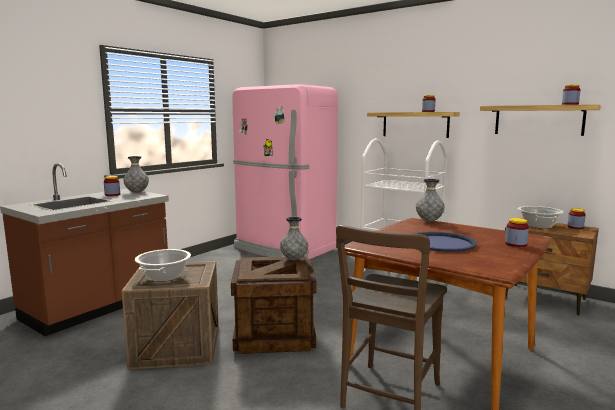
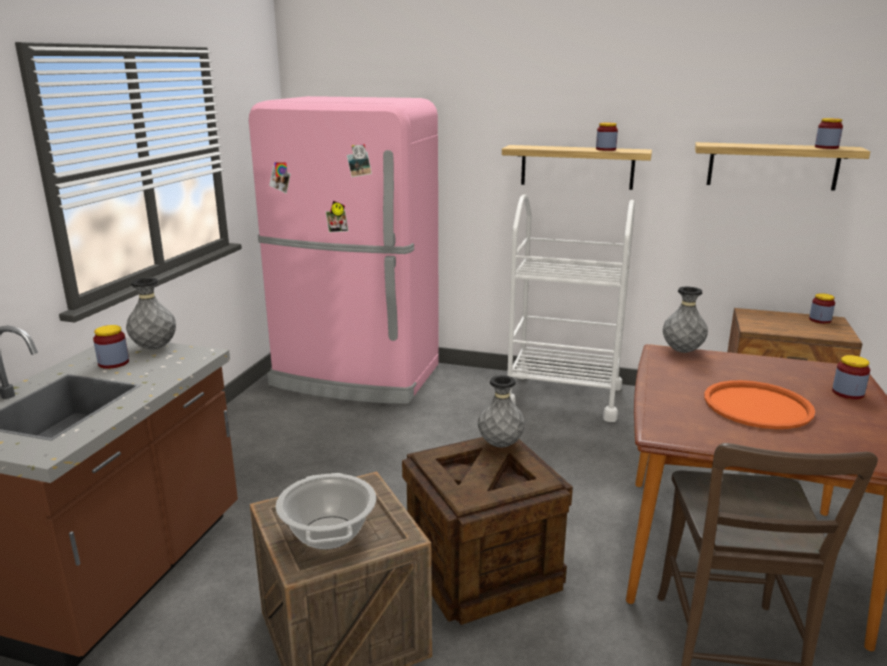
camera: 20 degrees left, 10 degrees up
(440, 243) = (757, 406): blue tray -> orange tray
(538, 226) = (776, 322): cooking pot -> none

